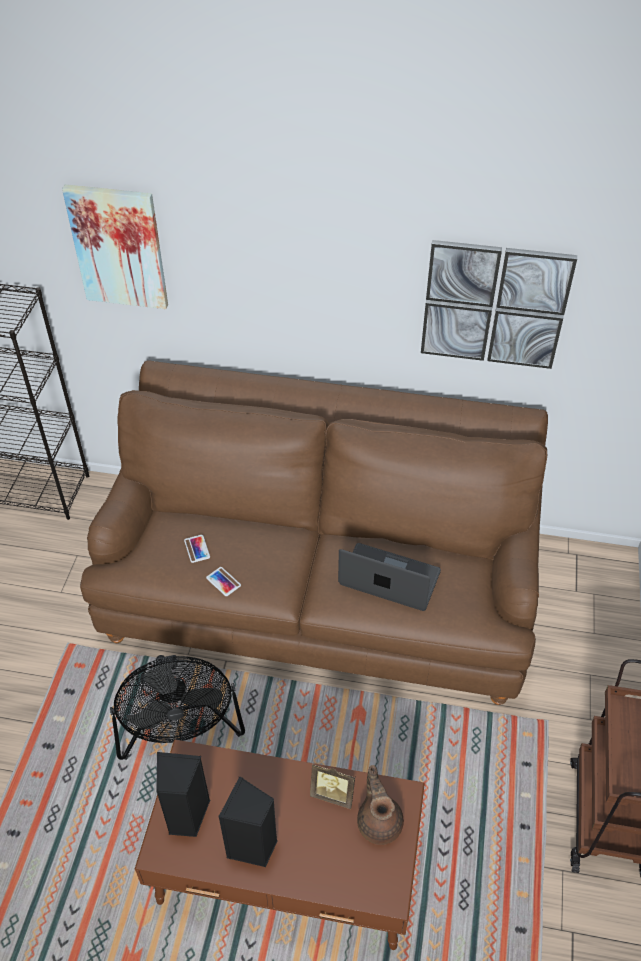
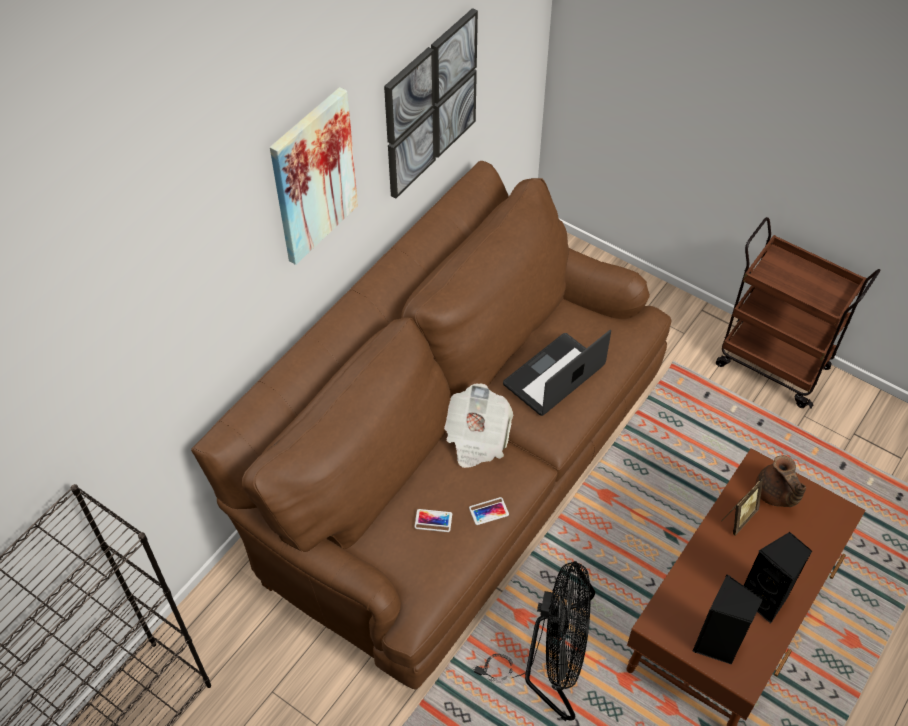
camera: 65 degrees left, 5 degrees up
(118, 247) = (138, 354): picture -> picture (313, 176)
(292, 548) = (476, 438): none -> newspaper
(379, 821) = (775, 494): brown teapot -> brown teapot turned 120 degrees counterclockwise

